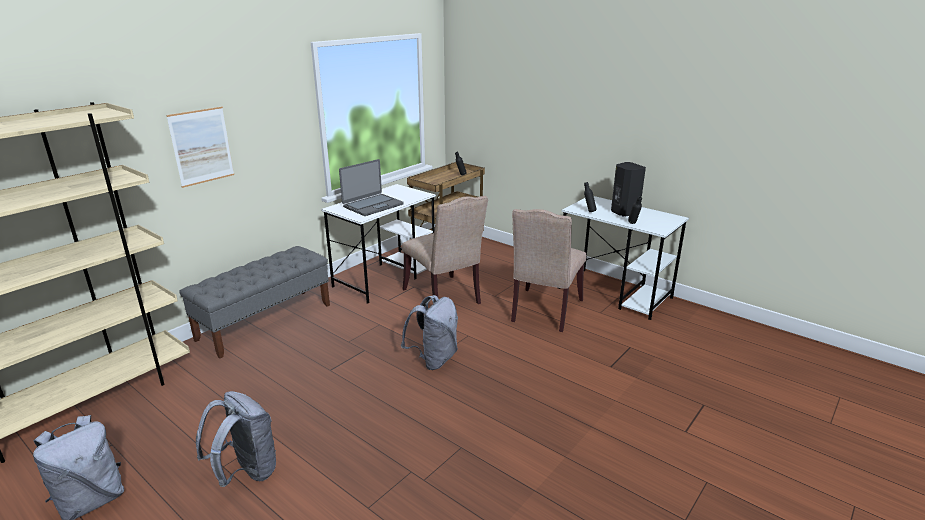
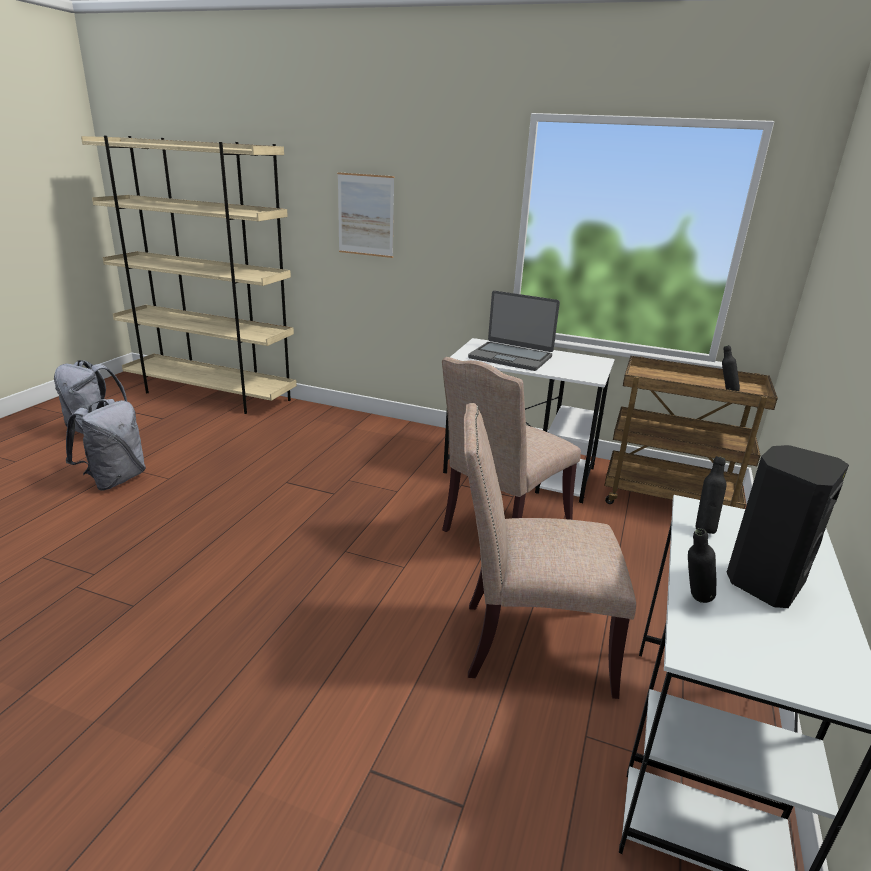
camera: 70 degrees right, 0 degrees up
(265, 322) = (367, 427): grey bench -> none
(434, 359) = (329, 548): grey backpack -> none

